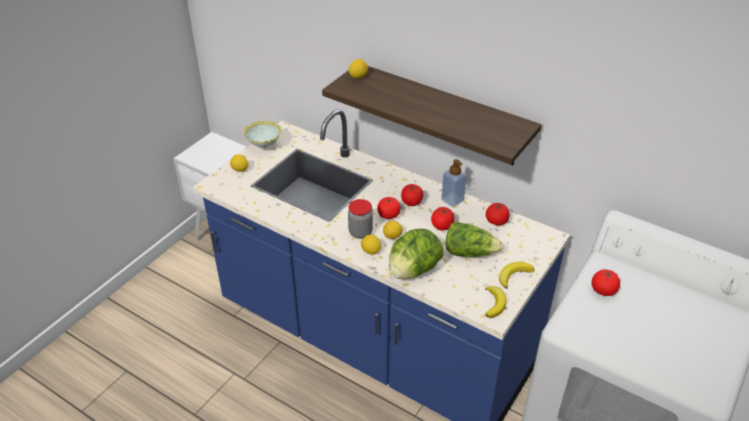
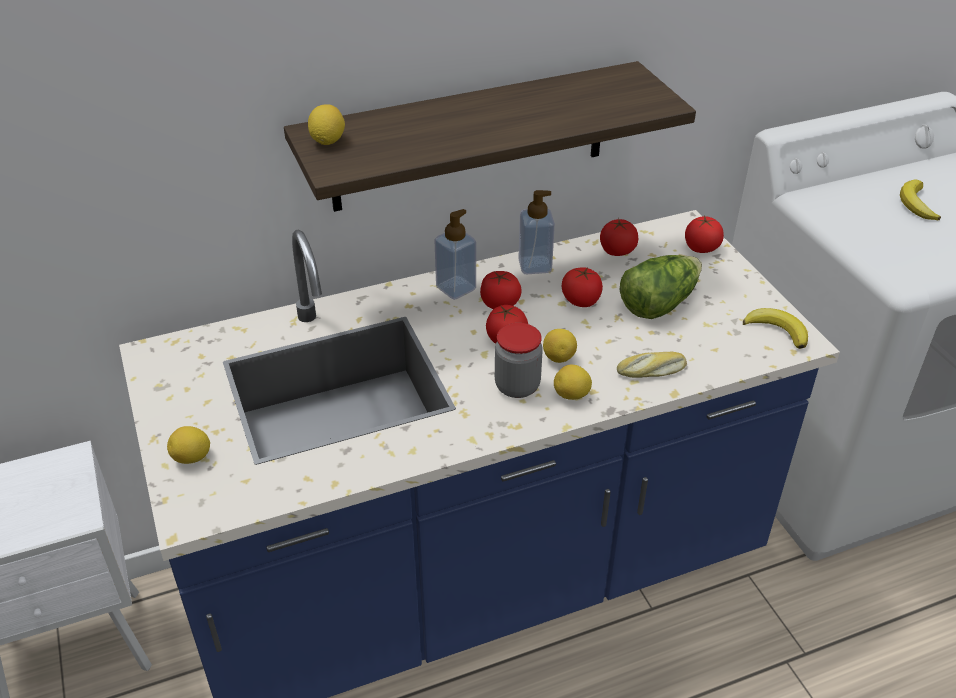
camera: 55 degrees left, 0 degrees up
(264, 147) = (166, 398): bowl -> none
(408, 184) = (456, 288): none -> soap dispenser
(413, 270) = (651, 372): lettuce -> bread
(513, 275) = (736, 289): banana -> banana (916, 204)
(603, 290) = (857, 222): tomato -> tomato (701, 248)

